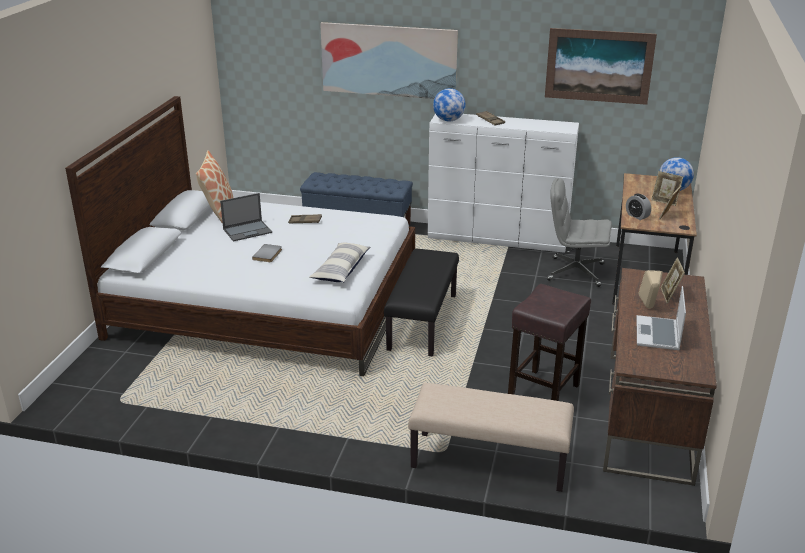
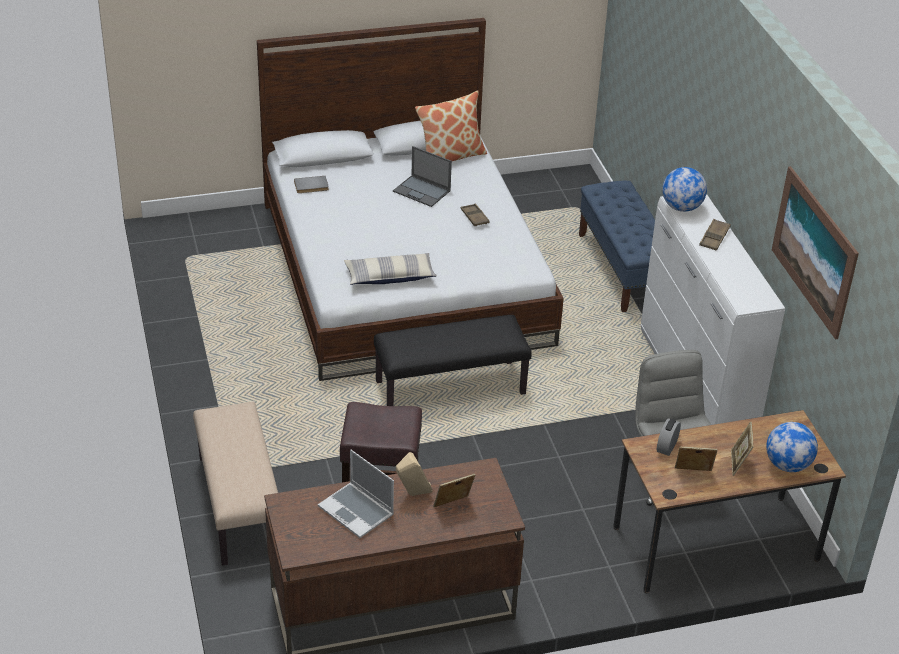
camera: 60 degrees right, 10 degrees up
(268, 254) = (382, 222): grey book -> grey book (311, 186)
(388, 60) = (692, 99): picture -> none
(658, 335) = (357, 511): laptop -> laptop turned 120 degrees counterclockwise

